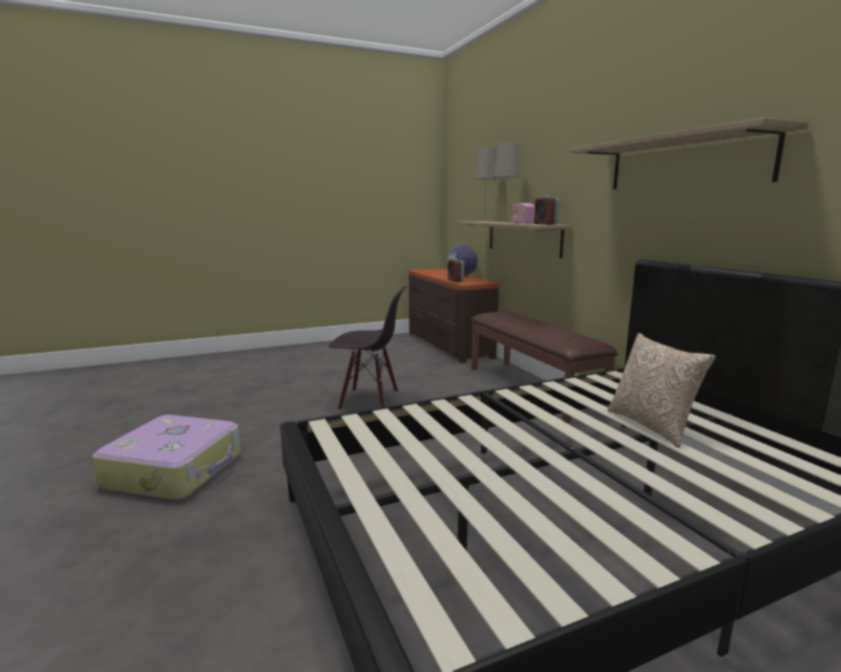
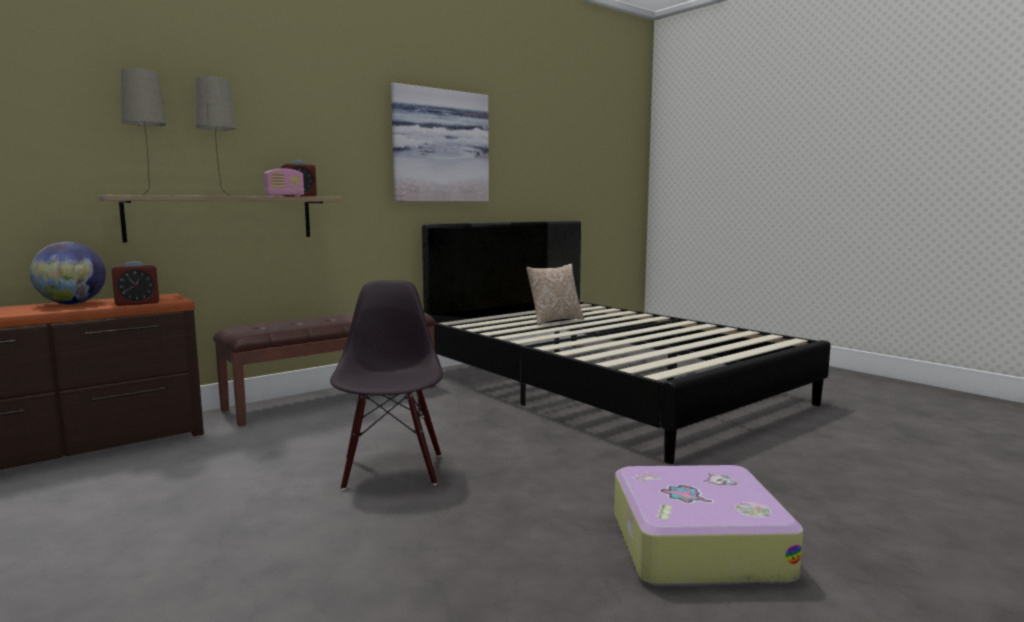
camera: 105 degrees left, 5 degrees down
(685, 162) = (439, 146): shelf -> picture

